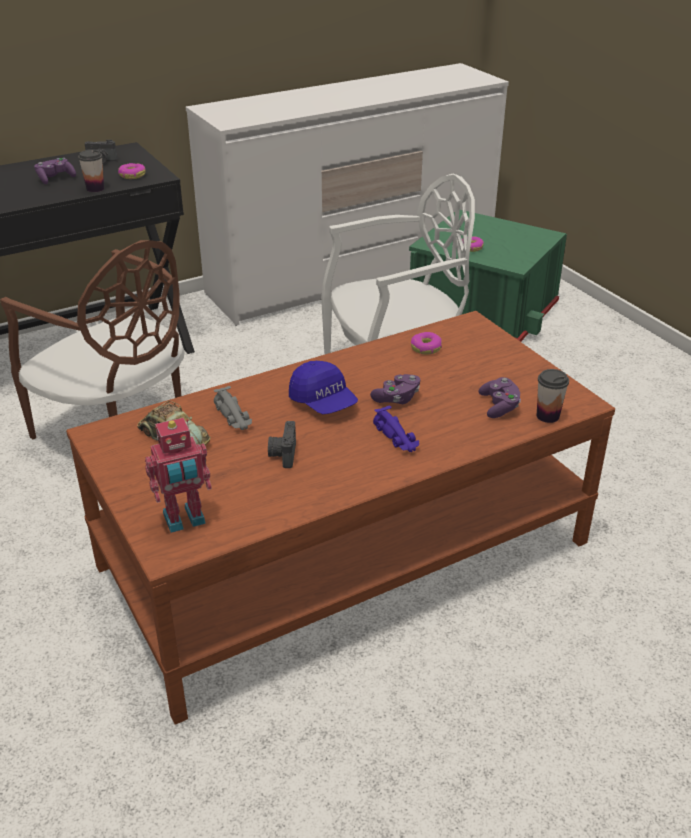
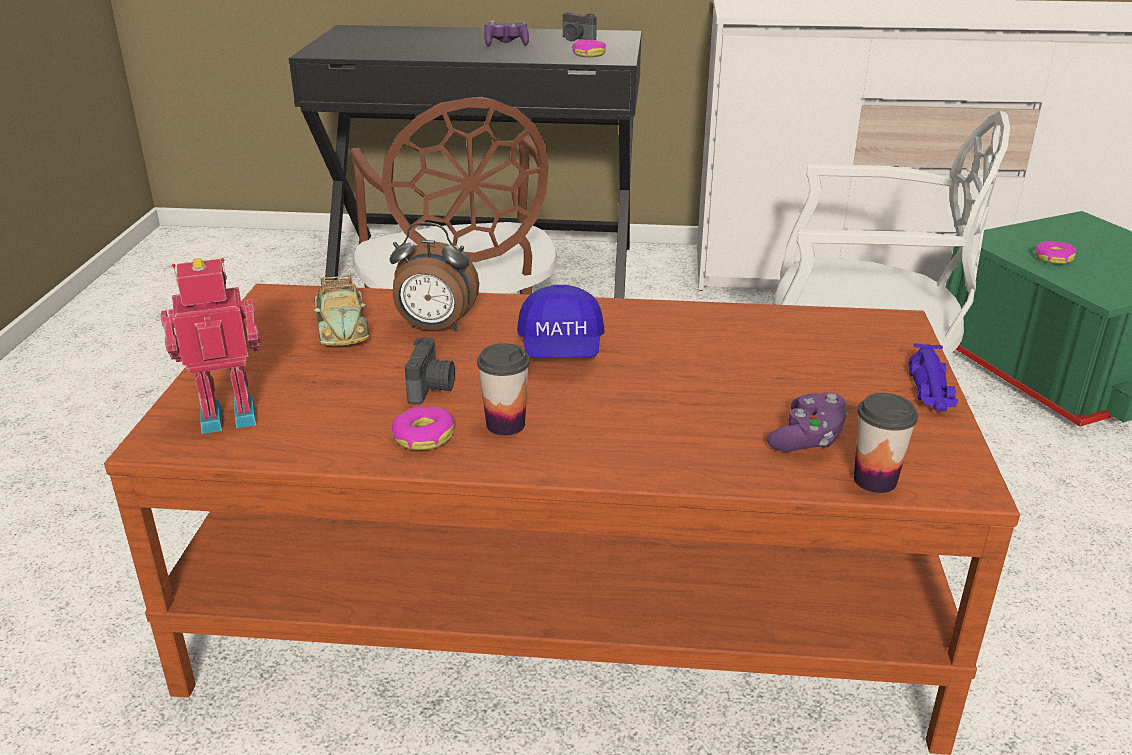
camera: 35 degrees right, 5 degrees down
(95, 189) = (531, 58): cup -> cup (505, 425)
(185, 520) = (228, 415): toy robot -> toy robot turned 150 degrees clockwise
(233, 416) = (435, 328): grey toy car -> alarm clock
(282, 454) = (432, 388): camera -> camera turned 150 degrees clockwise
(396, 437) = (602, 423): purple toy car -> purple toy car (930, 391)
(397, 398) = (665, 377): purple game controller -> none
(425, 348) = (785, 332): donut -> donut (423, 437)

